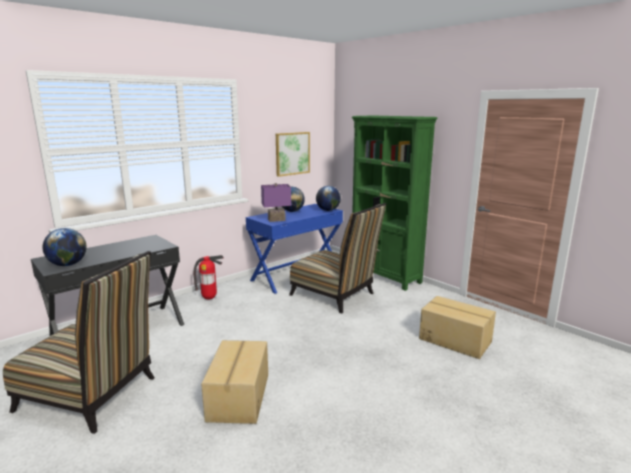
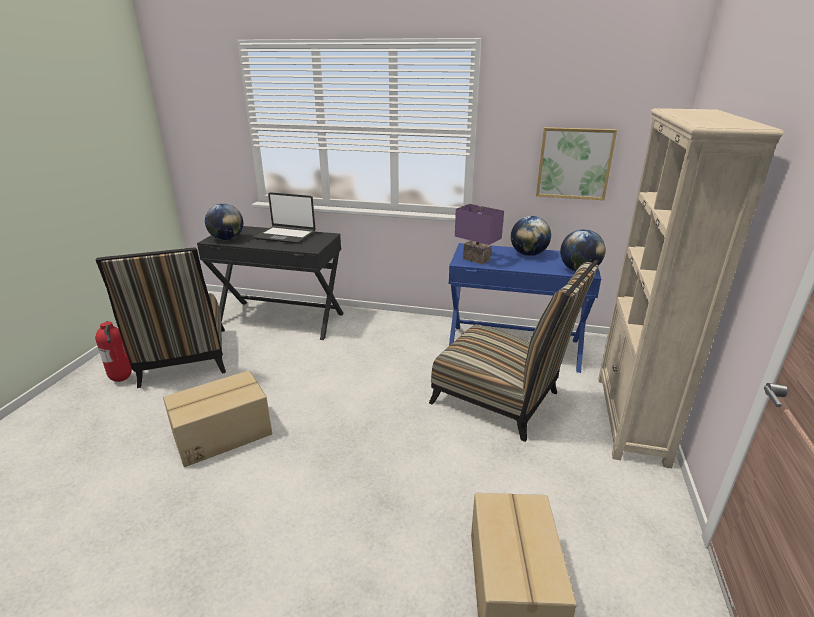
camera: 55 degrees right, 10 degrees up
(117, 247) = (286, 235): none -> laptop
(209, 298) = (387, 326): fire extinguisher -> fire extinguisher (122, 379)
(336, 296) = (502, 401): chair -> chair turned 60 degrees counterclockwise
(385, 276) = (630, 418): green bookcase -> beige bookcase

